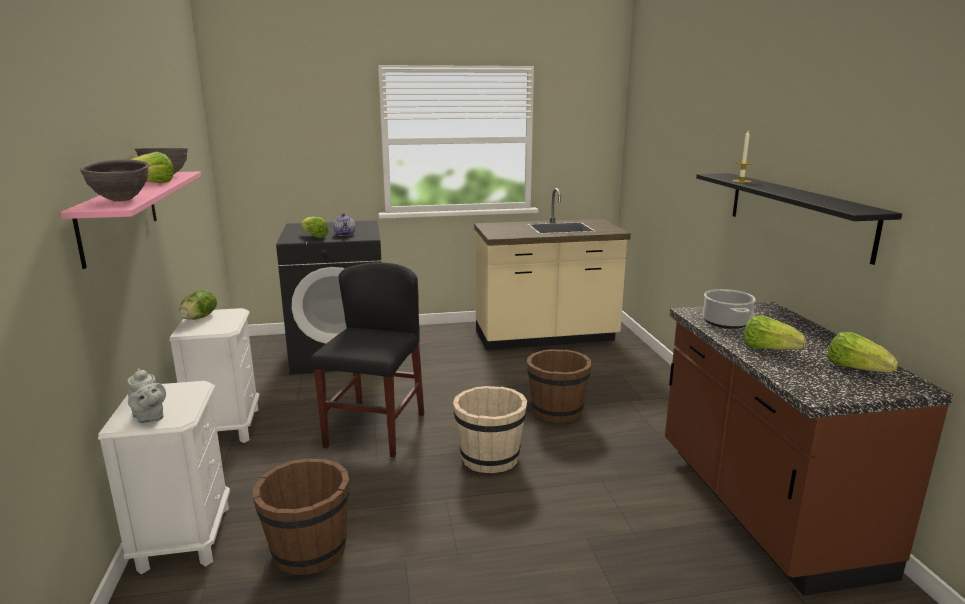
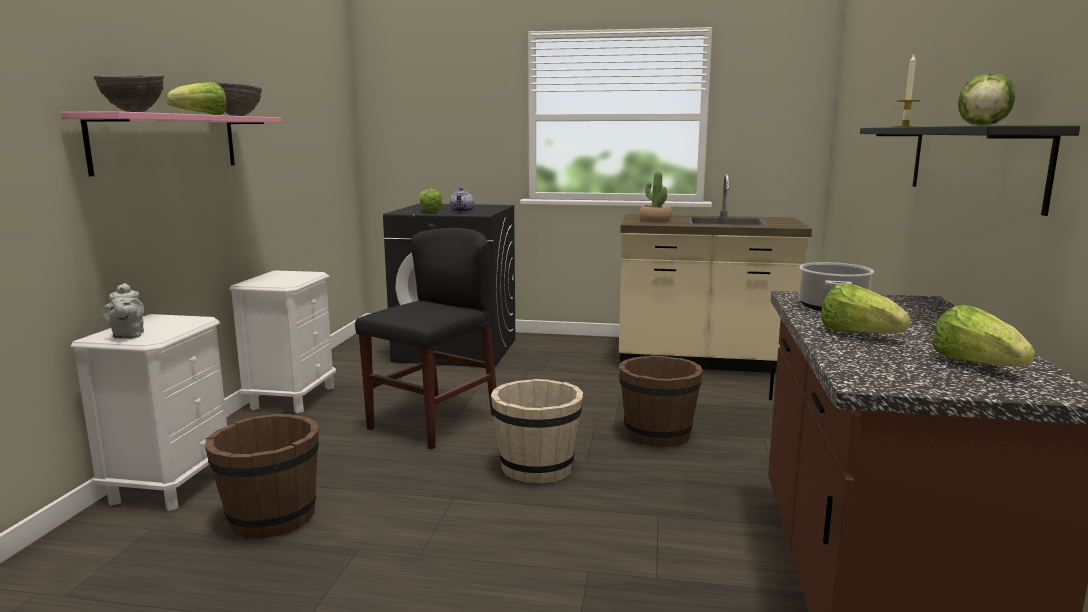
camera: 20 degrees right, 5 degrees down
(200, 318) = (276, 275): lettuce -> lettuce (983, 125)
(507, 230) = (655, 220): none -> potted plant

